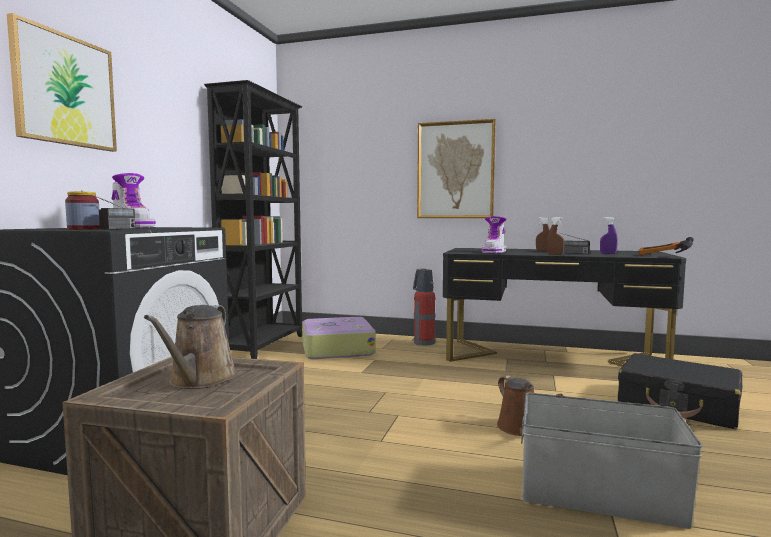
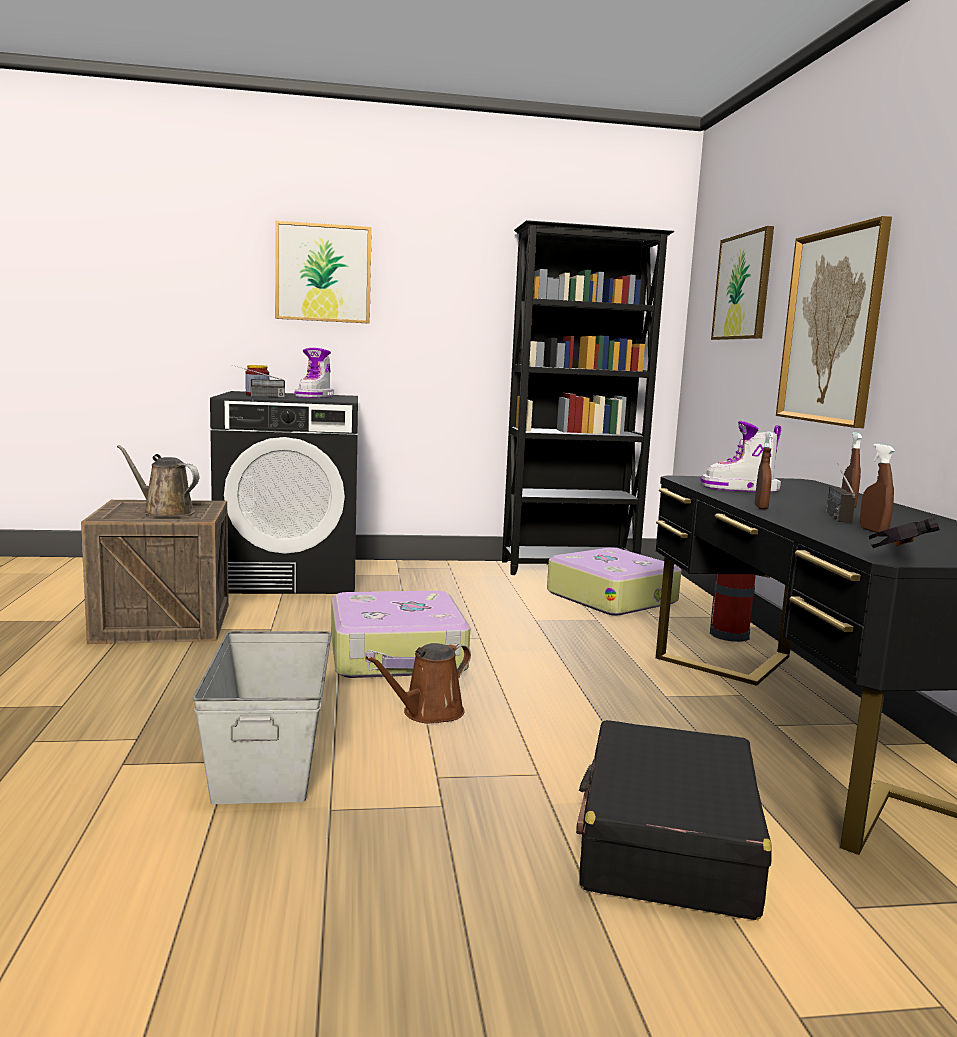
camera: 65 degrees right, 5 degrees up
(200, 380) = (165, 512): brown watering can -> brown watering can turned 45 degrees clockwise
(356, 146) = (743, 287): none -> picture
(404, 421) = (398, 655): none -> suitcase
(608, 253) = (873, 531): purple spray bottle -> brown spray bottle

